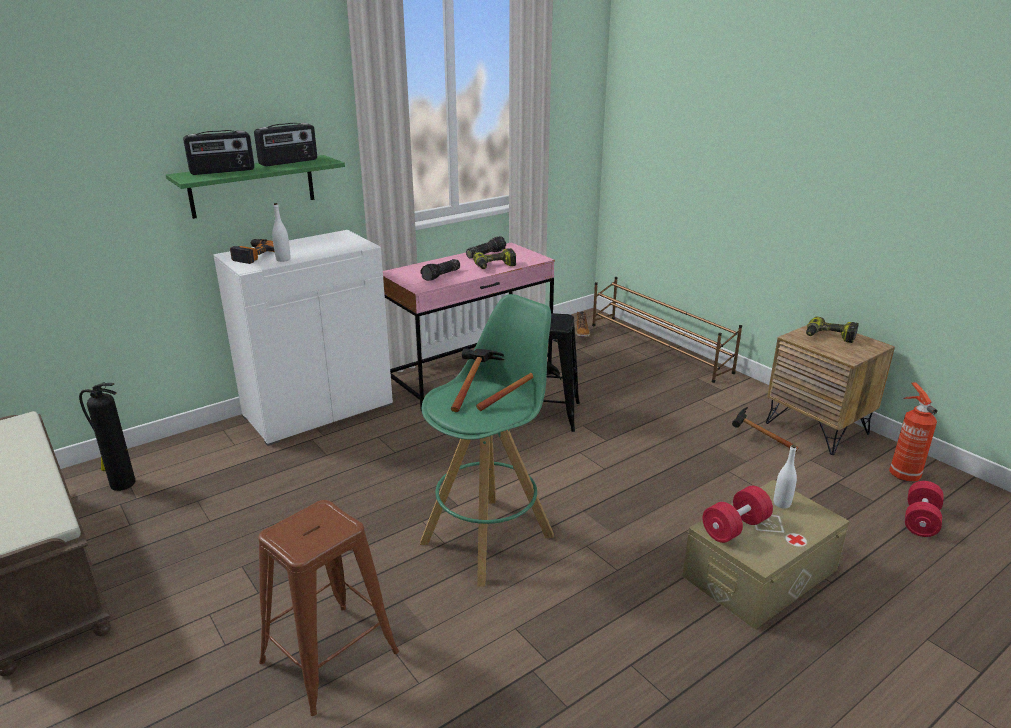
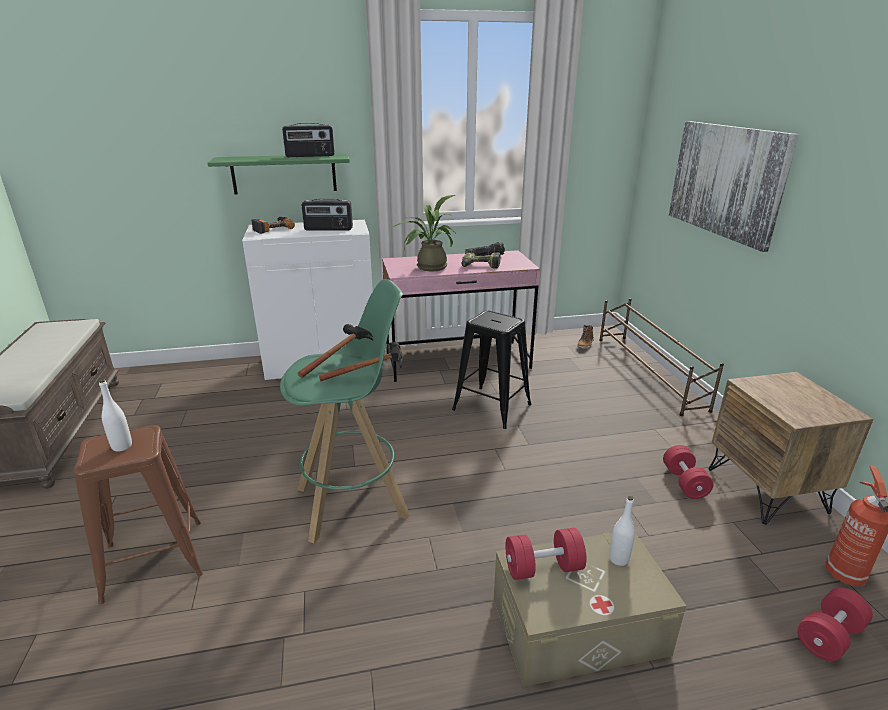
camera: 25 degrees right, 0 degrees up
(121, 484) = (156, 385): fire extinguisher -> none
(222, 171) = (252, 158): radio -> radio (328, 229)
(283, 259) = (286, 234): white bottle -> white bottle (122, 446)
(442, 275) = (427, 267): flashlight -> potted plant
(718, 154) = (726, 181): none -> picture
(755, 438) = (684, 482): hammer -> red dumbbell
(829, 337) = (791, 391): power drill -> none

